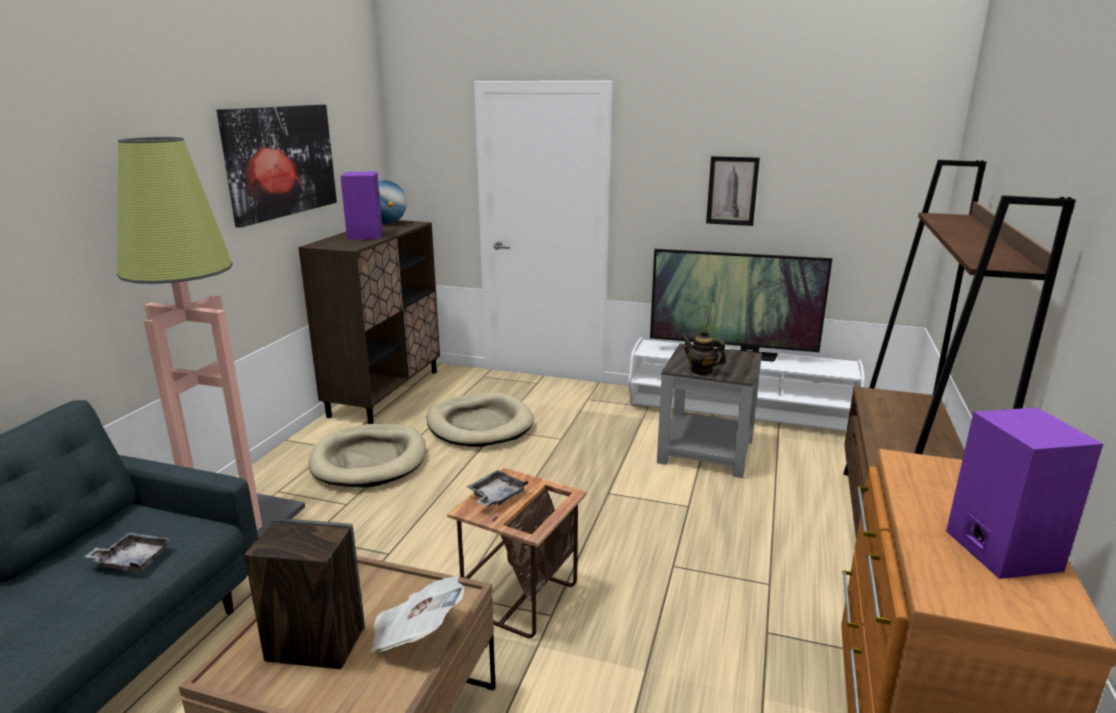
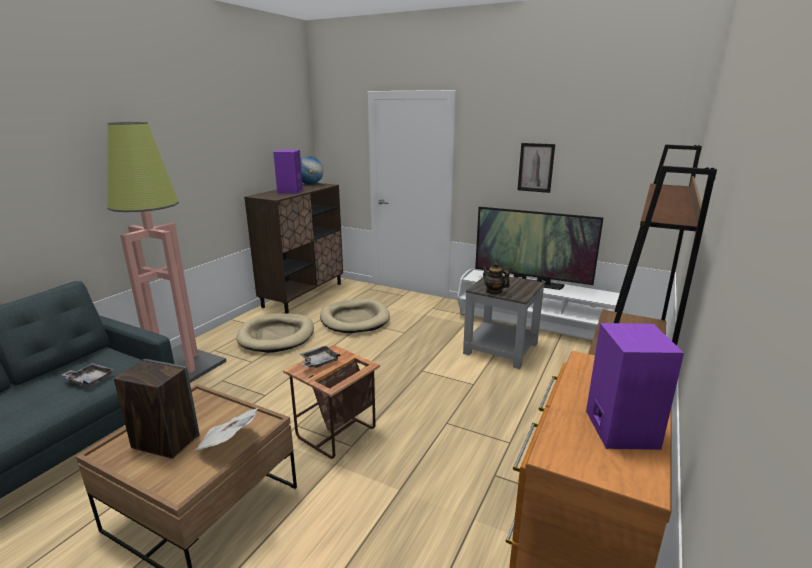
camera: 10 degrees right, 0 degrees up
(281, 161) = (233, 141): picture -> none

